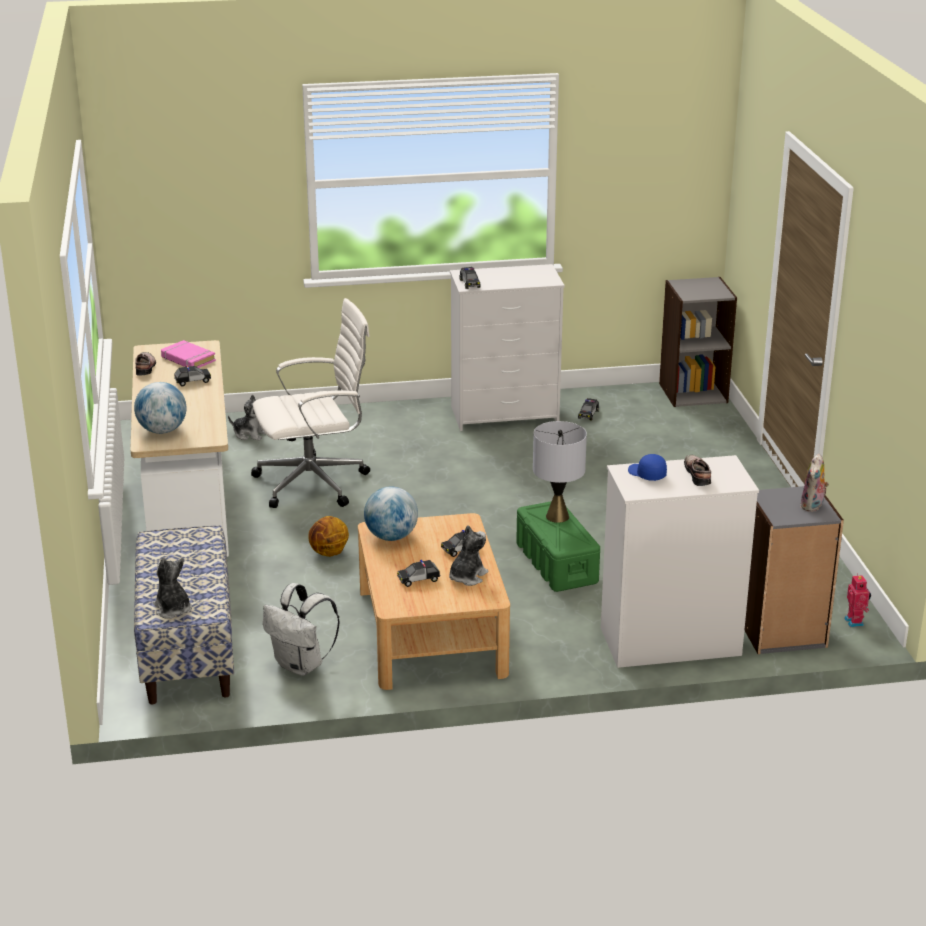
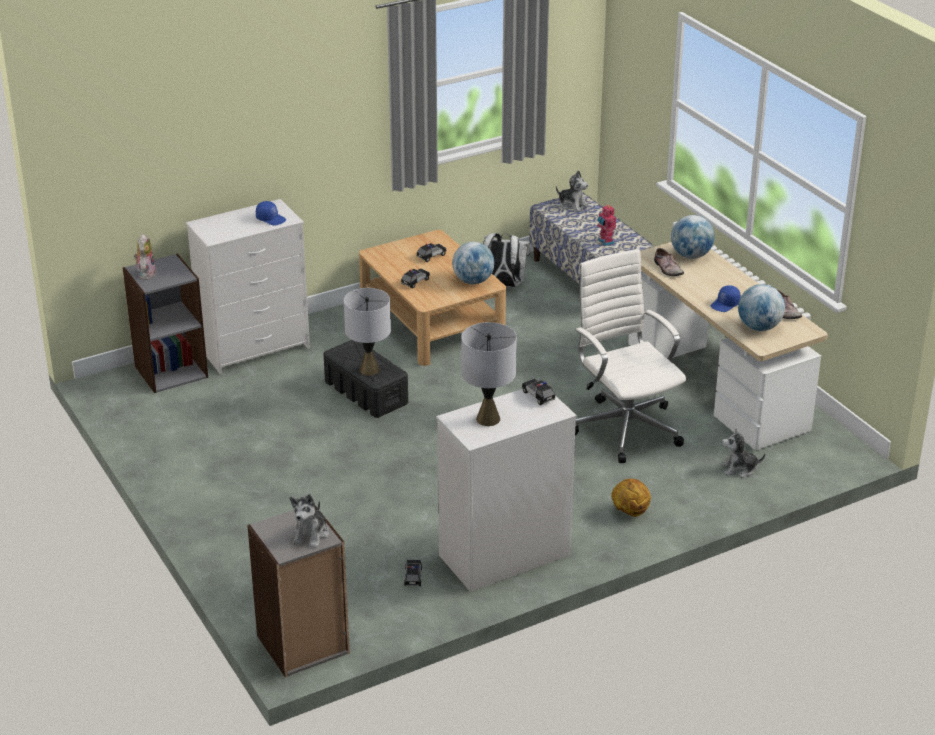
camera: 160 degrees right, 5 degrees up
(188, 359) = (759, 327): pink book -> globe
(192, 381) = (725, 305): toy car -> blue cap
(315, 483) = (625, 427): white office chair -> white office chair turned 105 degrees clockwise
(329, 553) = (554, 364): basketball -> basketball (629, 512)
(467, 577) = (399, 264): plush toy -> plush toy (311, 534)
(523, 277) = (488, 419): none -> grey table lamp
(557, 563) = (365, 392): green storage box -> black storage box
(699, 474) = (232, 225): shoe -> shoe (667, 269)
(855, 621) = (112, 390): toy robot -> toy robot (605, 242)

